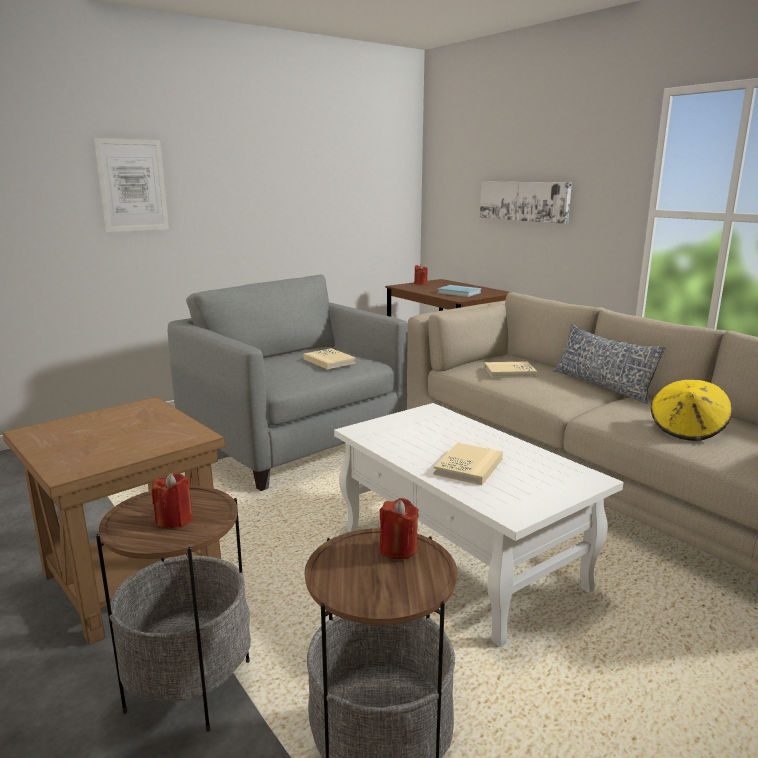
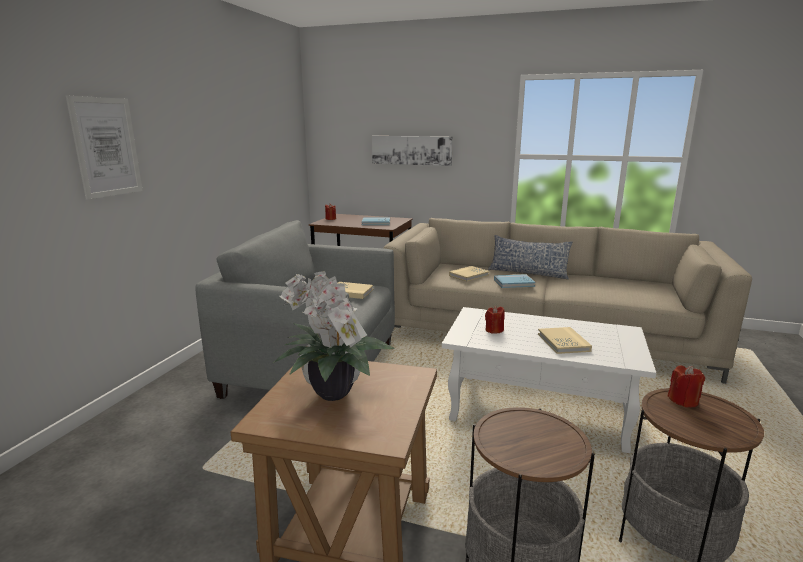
camera: 35 degrees left, 0 degrees up
(105, 431) = (334, 396): none -> potted plant
(175, 520) = (539, 440): red candle -> red candle (494, 330)
(550, 391) = (514, 283): none -> blue book
(687, 430) = (614, 290): yellow hat -> none

